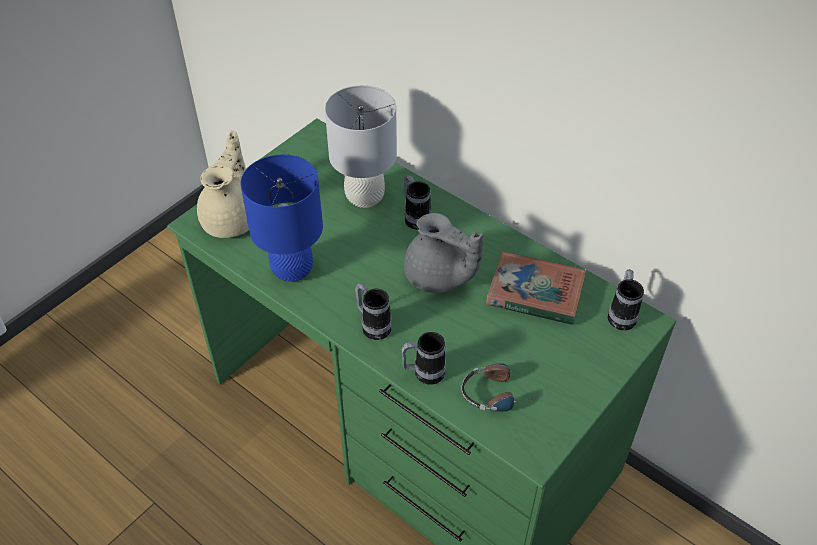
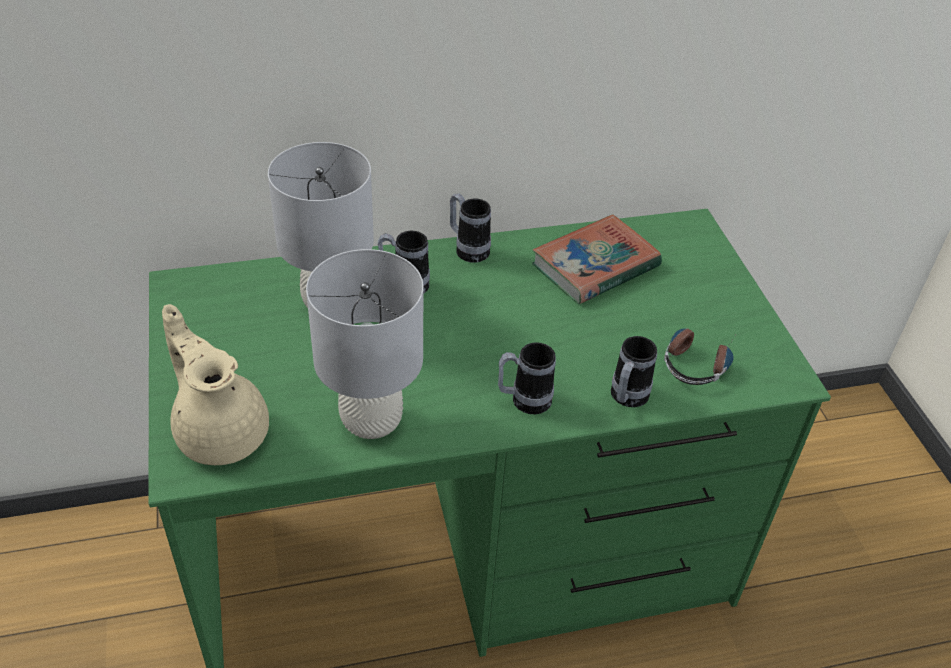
camera: 55 degrees left, 5 degrees down
(291, 272) = (371, 425): blue table lamp -> grey table lamp
(438, 278) = (508, 316): grey teapot -> none
(622, 315) = (673, 232): mug -> mug (468, 249)

